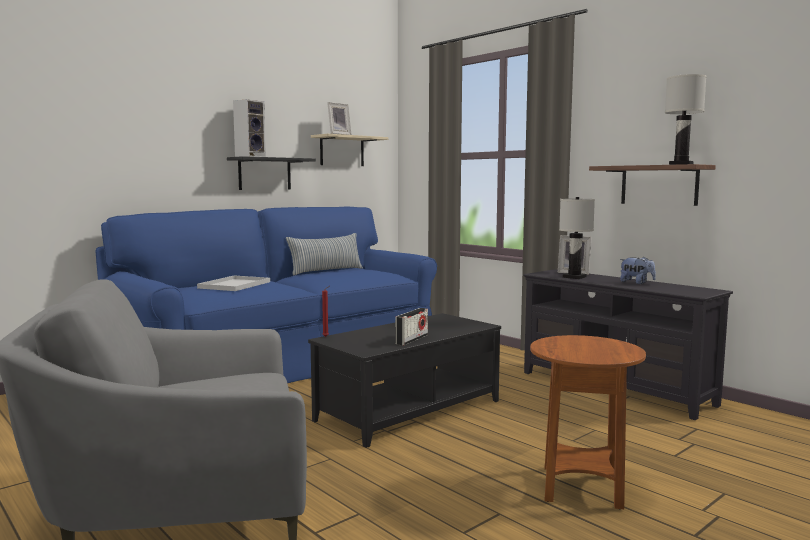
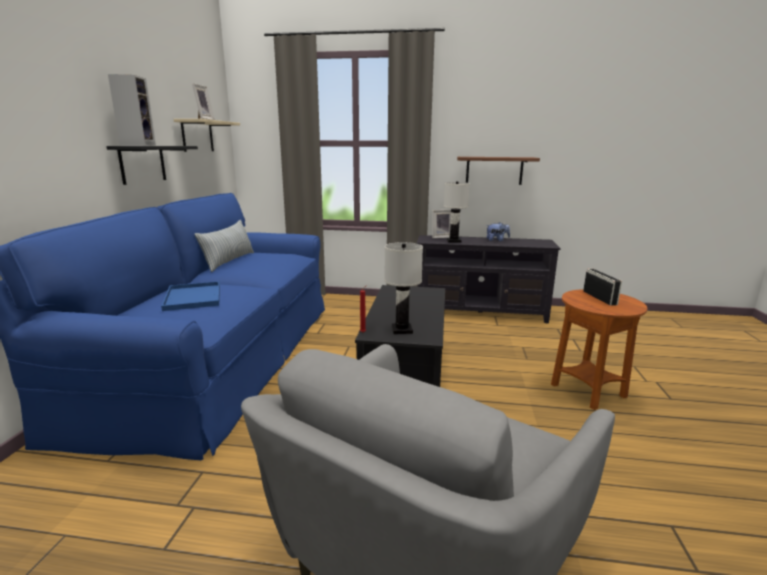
camera: 40 degrees left, 10 degrees up
(235, 284) = (192, 297): white tray -> blue tray
(412, 339) = (428, 317): radio -> radio (599, 298)
(681, 164) = (521, 157): white table lamp -> white table lamp (402, 330)

